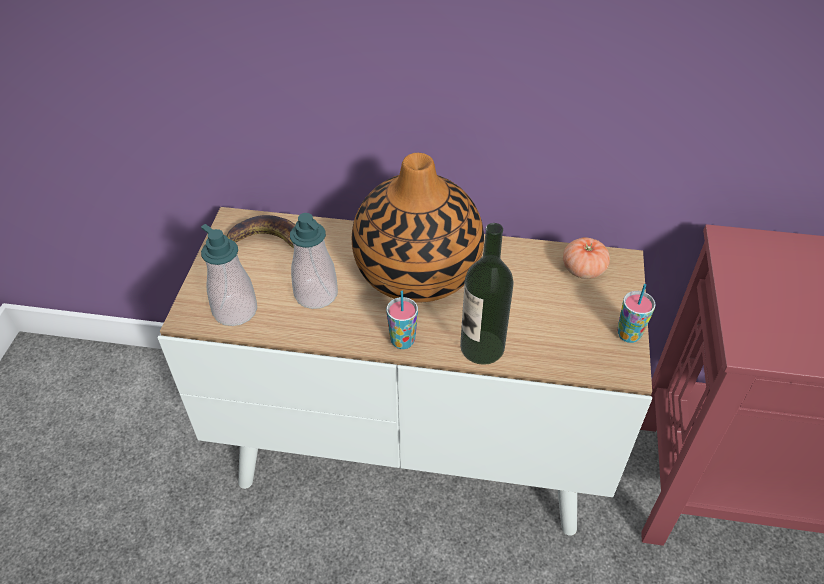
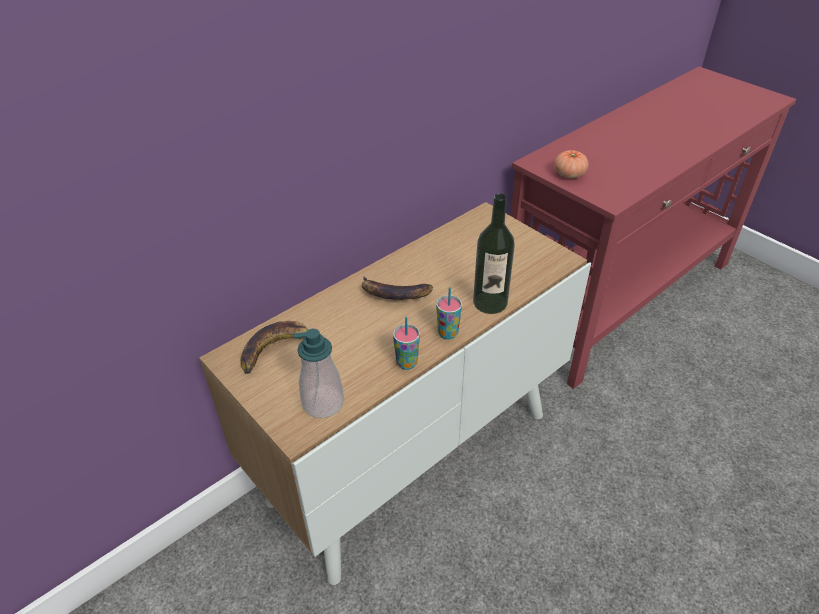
camera: 50 degrees left, 5 degrees down
(316, 294) = (358, 352): soap dispenser -> none
(417, 270) = (394, 293): vase -> banana
(583, 269) = (475, 229): tomato -> tomato (569, 174)
(628, 335) = (541, 243): cup -> cup (407, 363)

